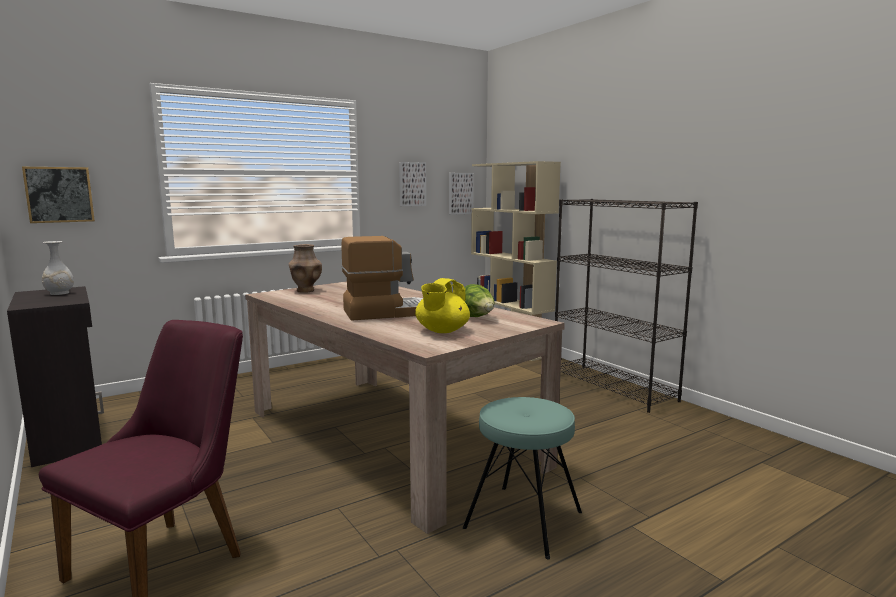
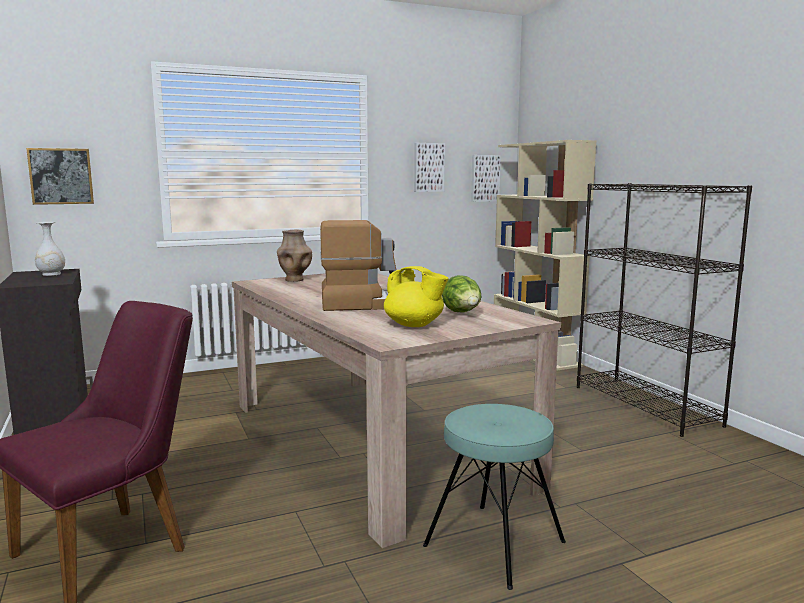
camera: 10 degrees right, 0 degrees up
(442, 331) = (414, 325): yellow teapot -> yellow teapot turned 90 degrees counterclockwise

